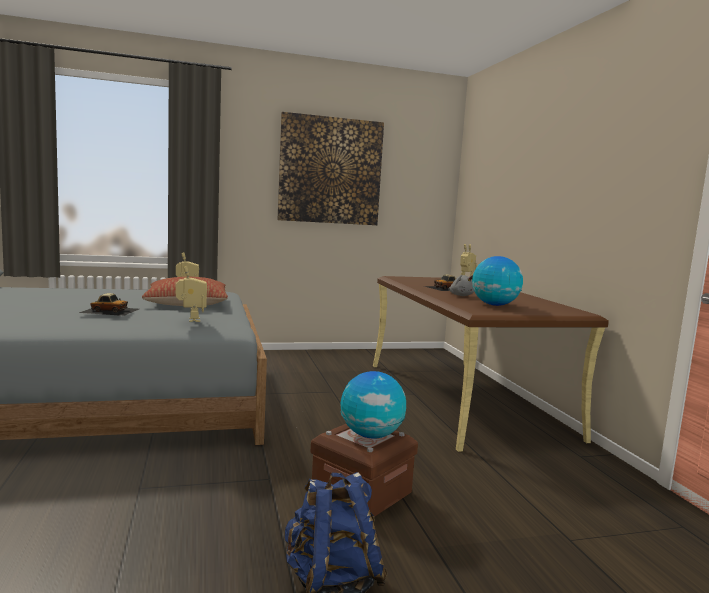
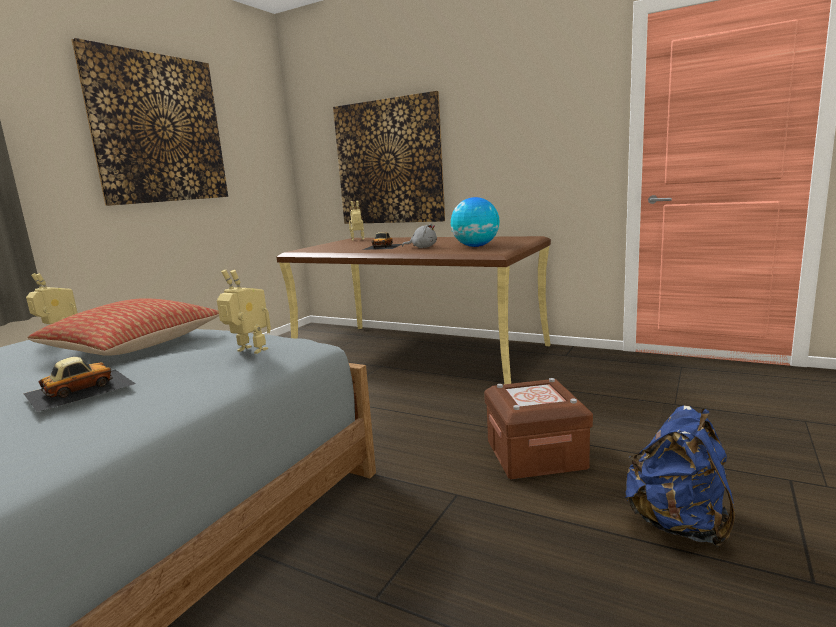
camera: 45 degrees left, 5 degrees up
(371, 435) = (540, 392): globe -> none
(508, 213) = (389, 162): none -> picture

